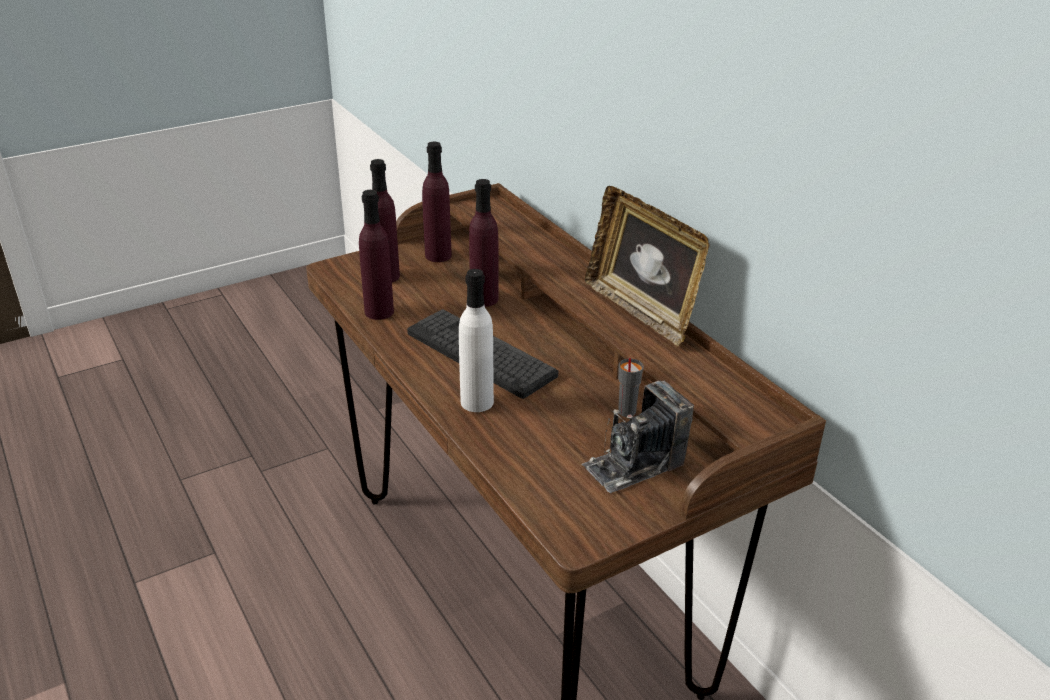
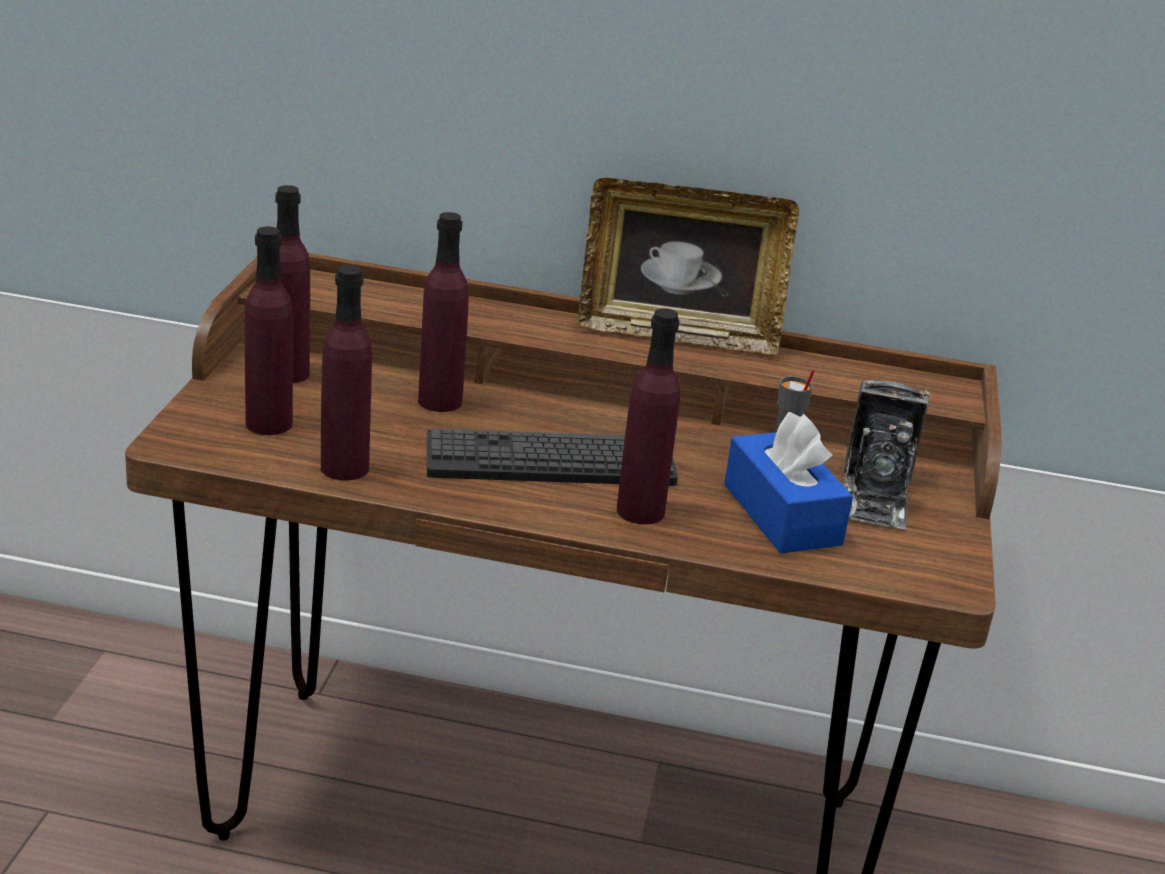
camera: 50 degrees left, 5 degrees down
(477, 402) = (640, 511): white bottle -> purple bottle
(551, 445) = (782, 514): none -> blue tissue box

